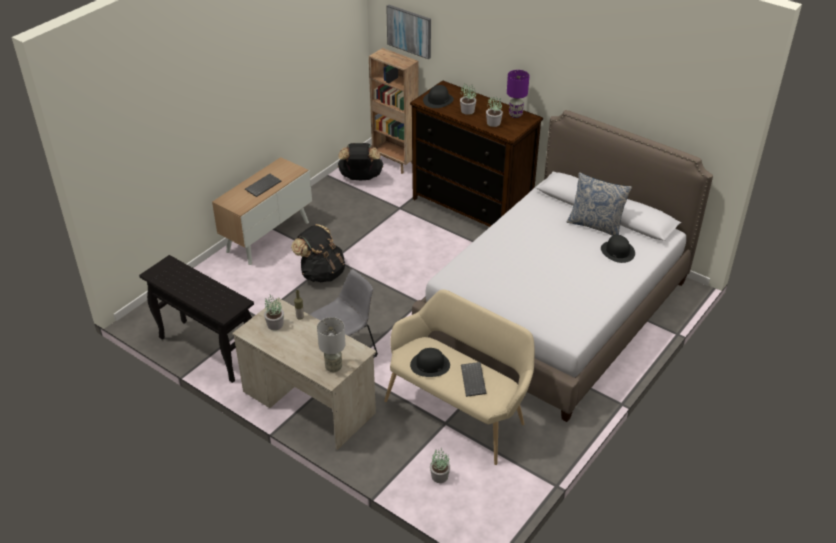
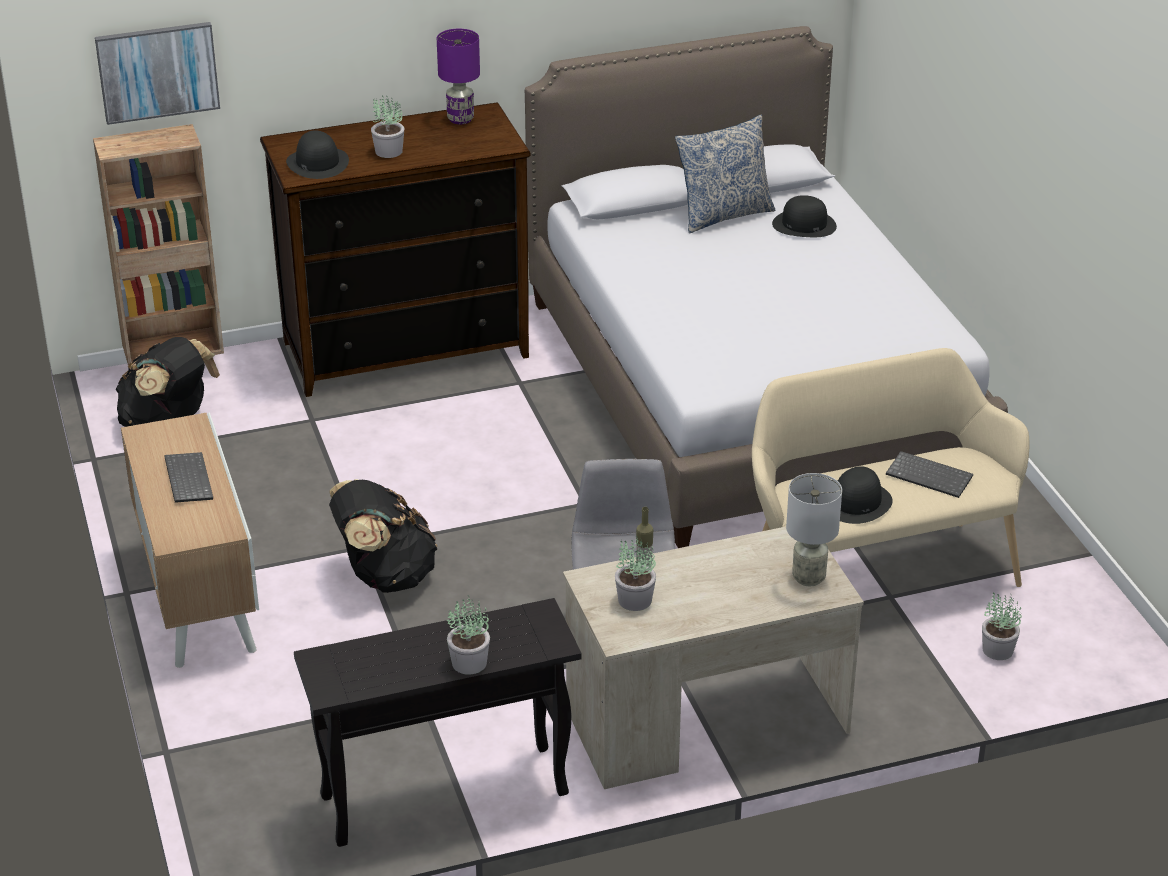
camera: 55 degrees left, 5 degrees down
(494, 123) = (457, 144): potted plant -> potted plant (470, 662)

